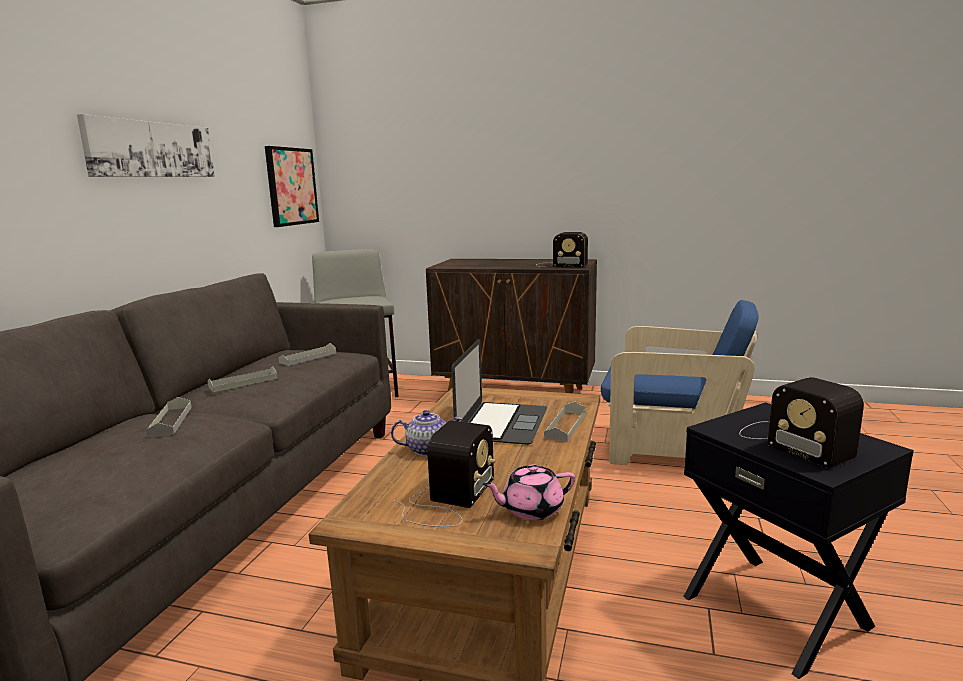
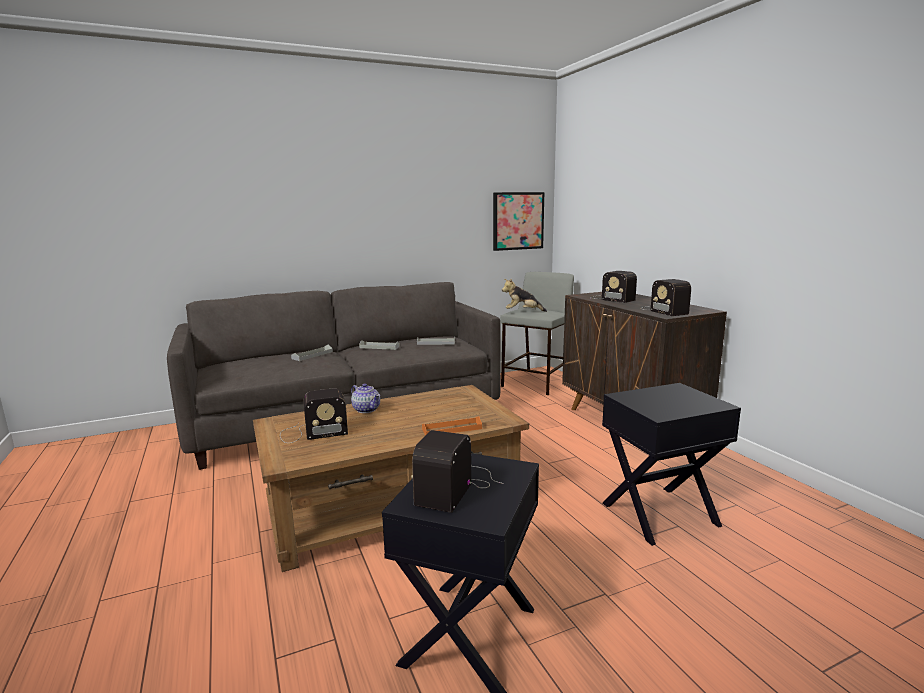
camera: 50 degrees right, 0 degrees up
(151, 149) = (392, 200): picture -> none
(345, 302) = (522, 312): none -> plush toy
(480, 264) = (610, 298): none -> radio
(502, 423) = (430, 413): laptop -> none
(531, 509) = (320, 453): pink teapot -> none
(565, 426) = (452, 429): grey tray -> orange tray
(671, 448) = (660, 515): blue armchair -> black side table

